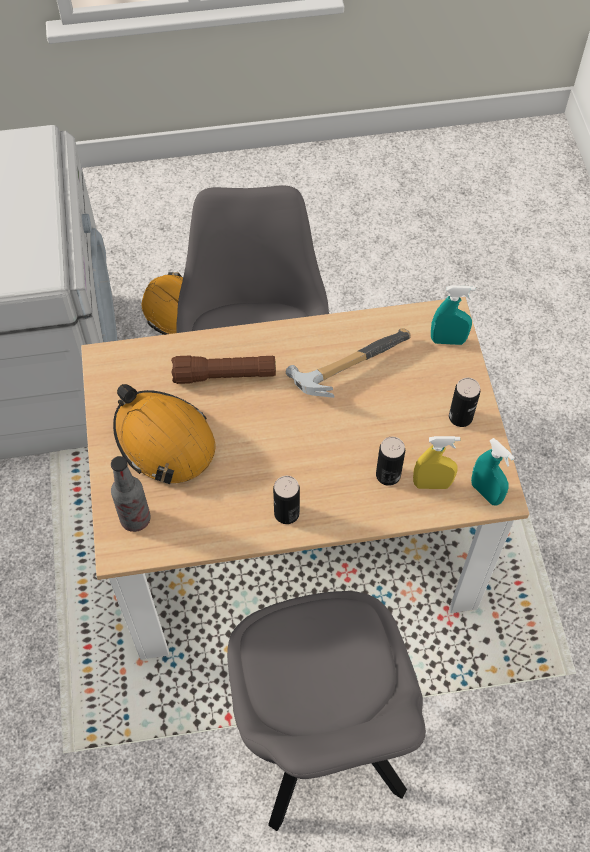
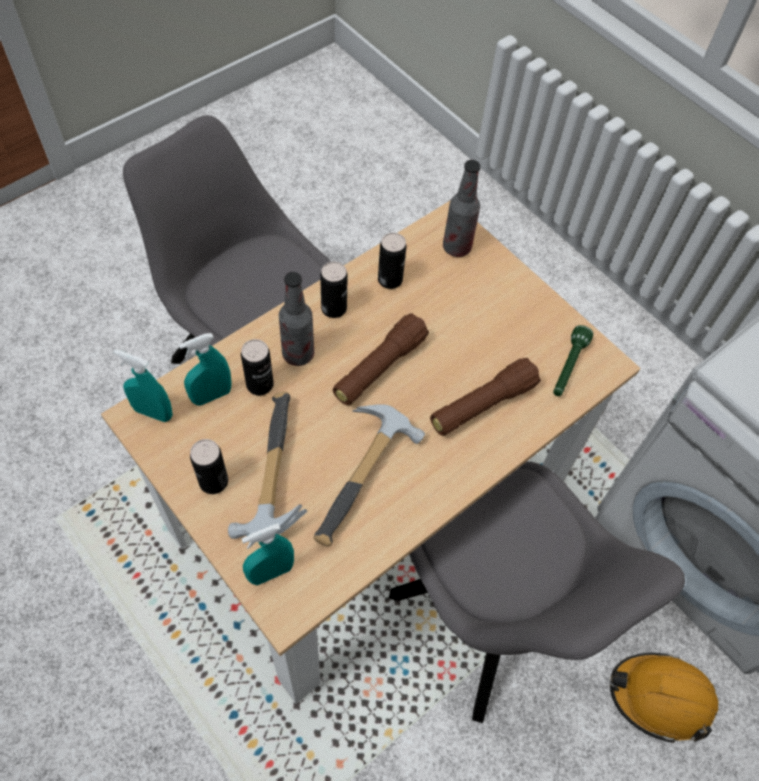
camera: 145 degrees right, 0 degrees up
(135, 371) = (568, 367): none -> green flashlight
(164, 441) = (486, 317): orange hard hat -> none
(219, 516) = (390, 279): none -> can
(283, 442) = (379, 368): none -> brown flashlight
(342, 486) = (298, 354): none -> bottle
(418, 403) = (267, 475): none -> hammer
(432, 484) = (211, 396): yellow spray bottle -> turquoise spray bottle

